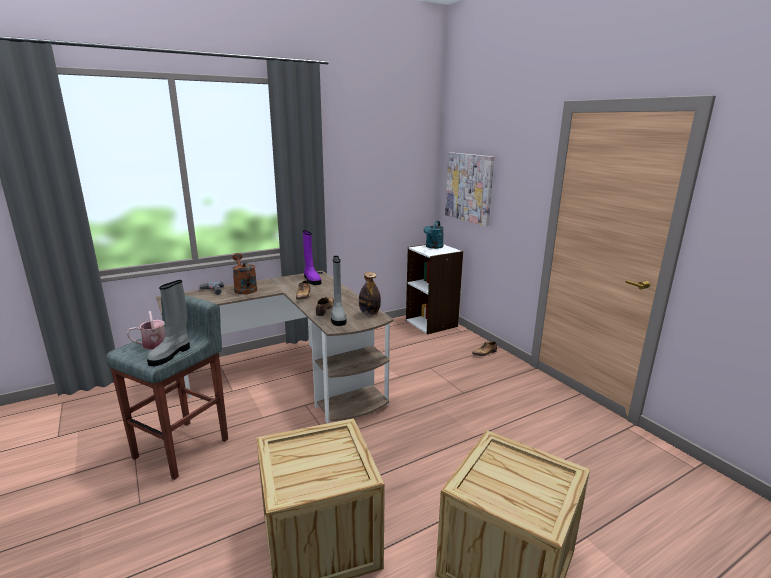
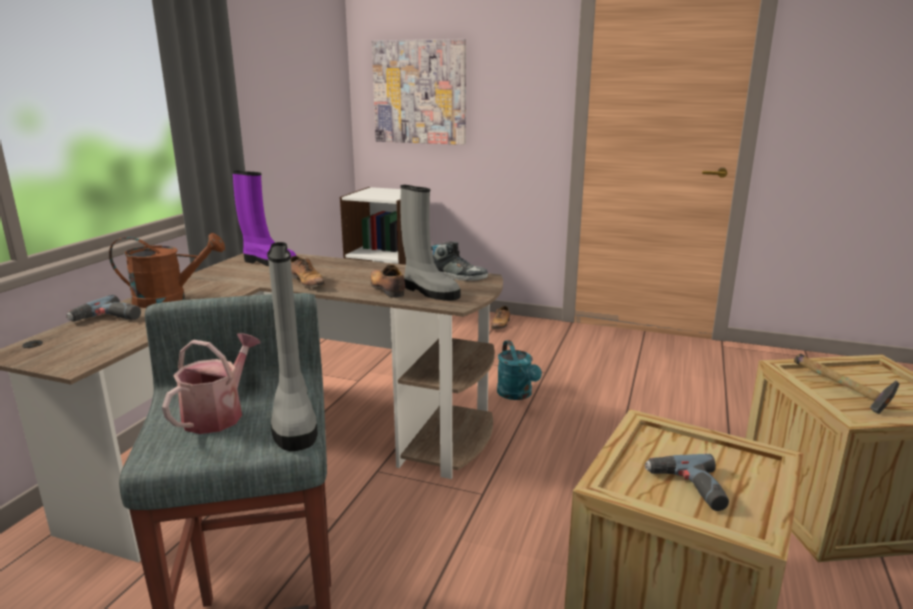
camera: 40 degrees left, 0 degrees up
(244, 288) = (170, 299): brown watering can -> brown watering can turned 150 degrees clockwise
(300, 465) = (688, 488): none -> power drill
(369, 313) = (458, 277): bottle -> shoe
(433, 247) = (375, 192): turquoise watering can -> turquoise watering can (517, 395)
(497, 472) = (840, 391): none -> hammer

